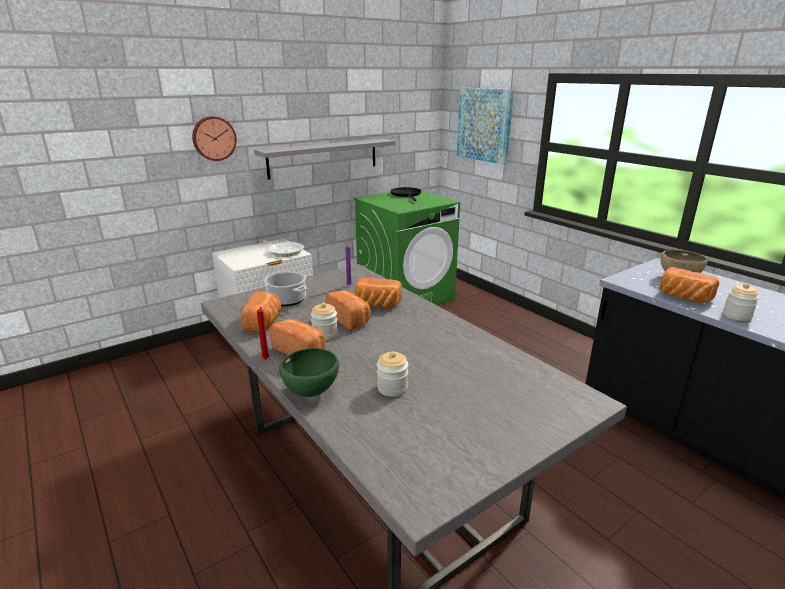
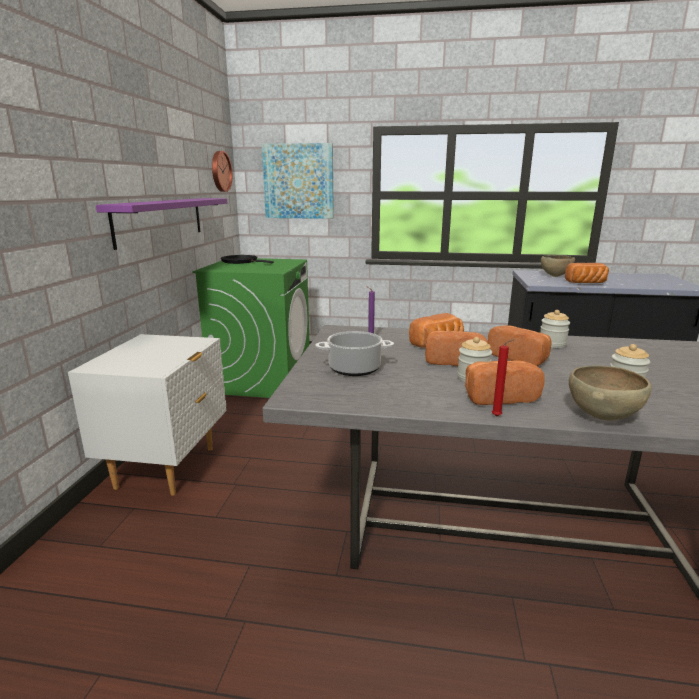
camera: 45 degrees left, 5 degrees down
(214, 138) = (48, 183): wall clock -> wall clock (220, 171)
(265, 323) = (397, 393): bread -> bread (519, 358)
(284, 251) = (179, 344): frying pan -> none
(311, 392) = (602, 417): green bowl -> brown bowl
(323, 158) = (160, 220): grey shelf -> purple shelf
(736, 315) = (627, 284): jar -> jar (552, 344)

